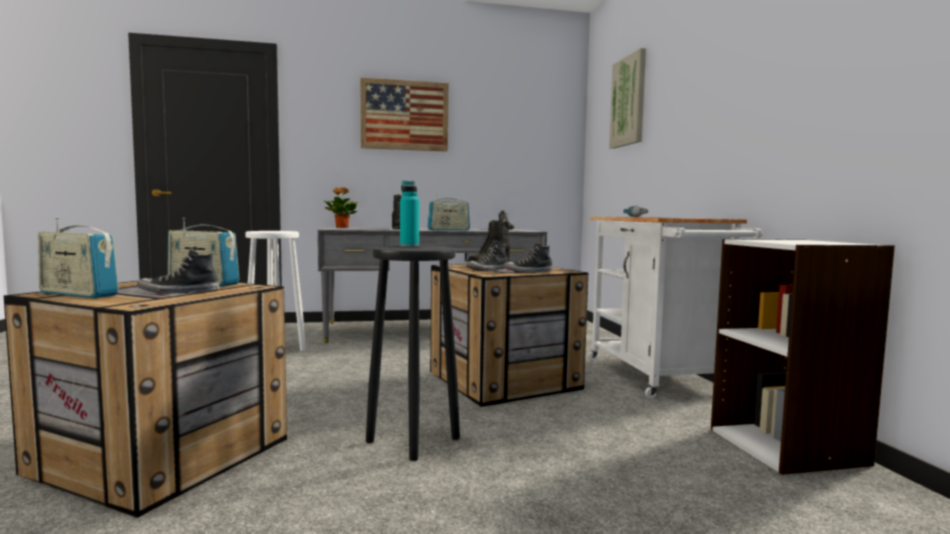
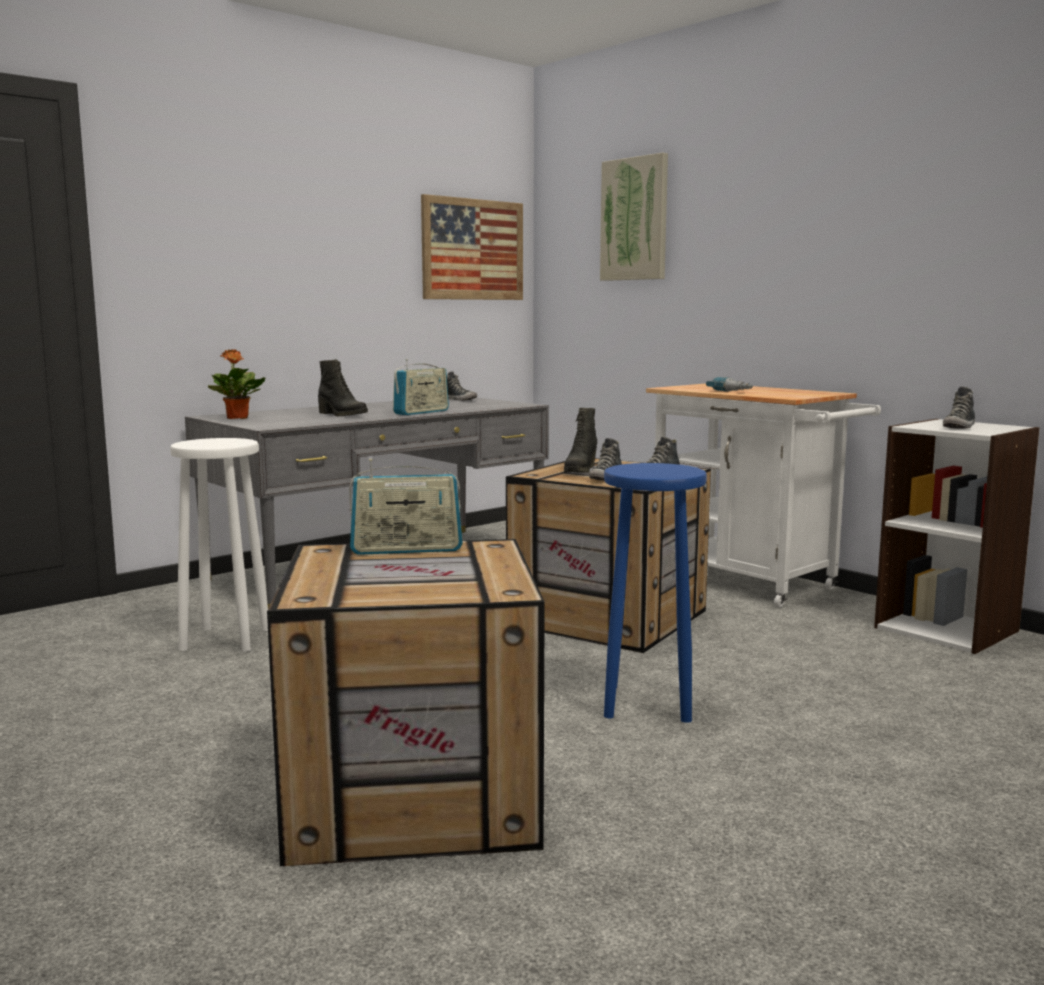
camera: 30 degrees left, 5 degrees up
(78, 294) = (354, 591): radio -> none
(179, 292) = (452, 567): shoe -> shoe (959, 427)
(404, 115) = (296, 220): picture -> picture (473, 249)
(409, 246) = (638, 468): turquoise bottle -> none
(414, 440) = (649, 703): black stool -> blue stool

